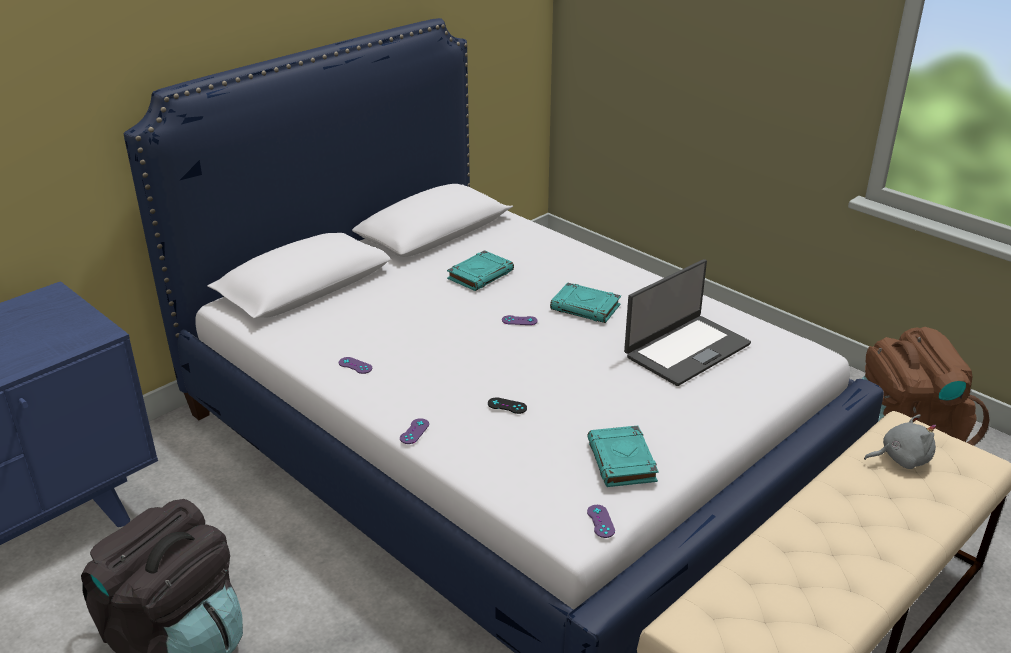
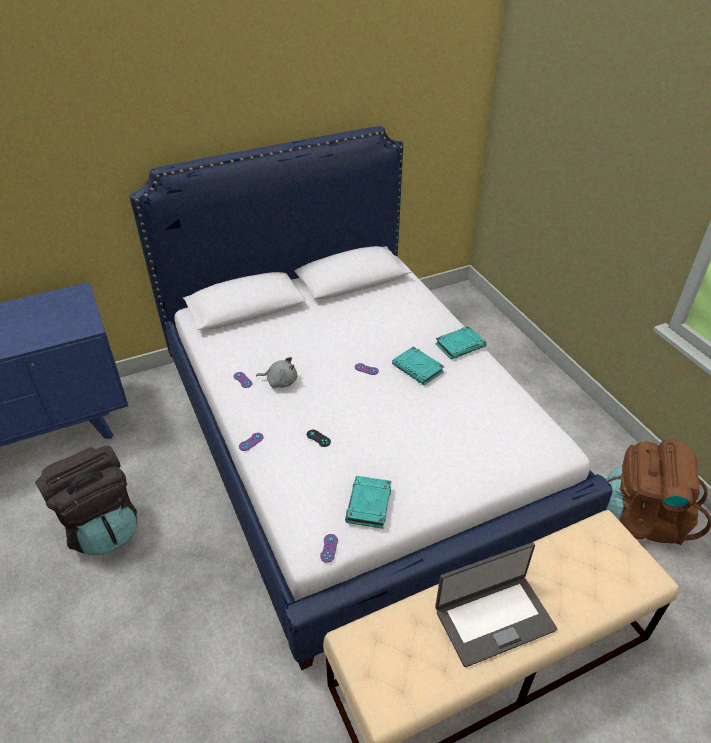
camera: 20 degrees right, 10 degrees up
(480, 274) = (362, 324): turquoise book -> turquoise book (460, 345)
(686, 349) = (468, 422): laptop -> laptop (494, 618)
(901, 459) = (587, 554): grey plush toy -> grey plush toy (280, 381)

